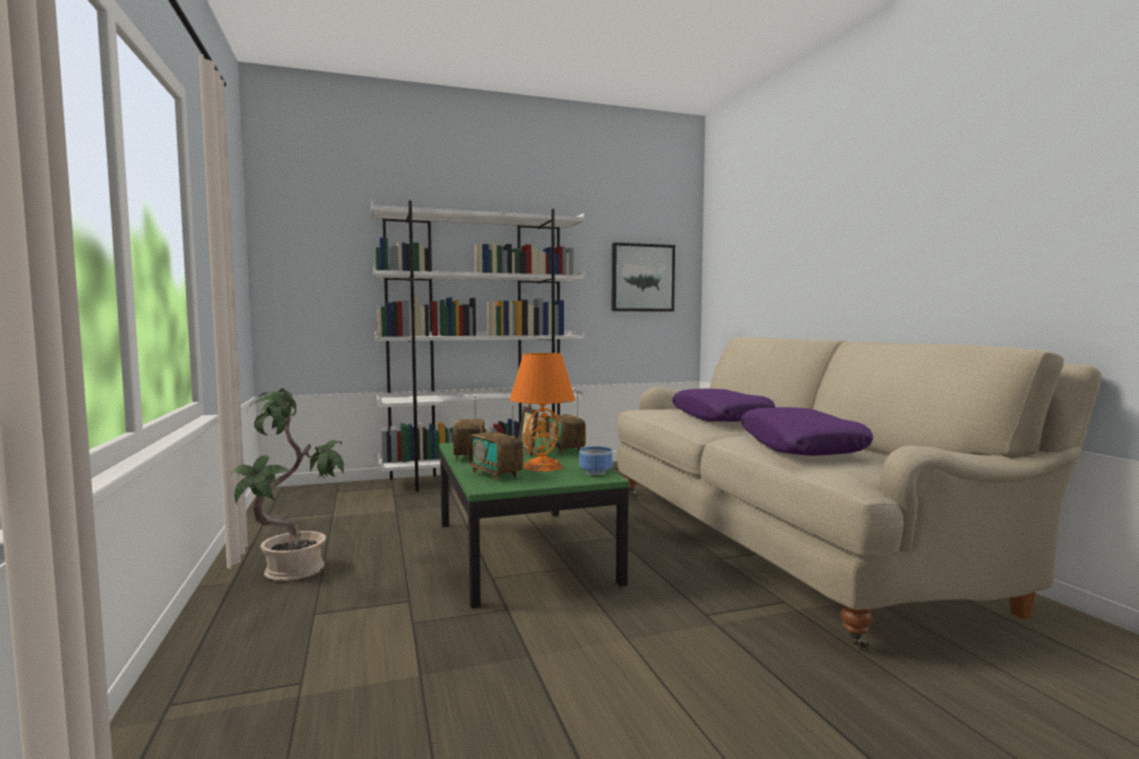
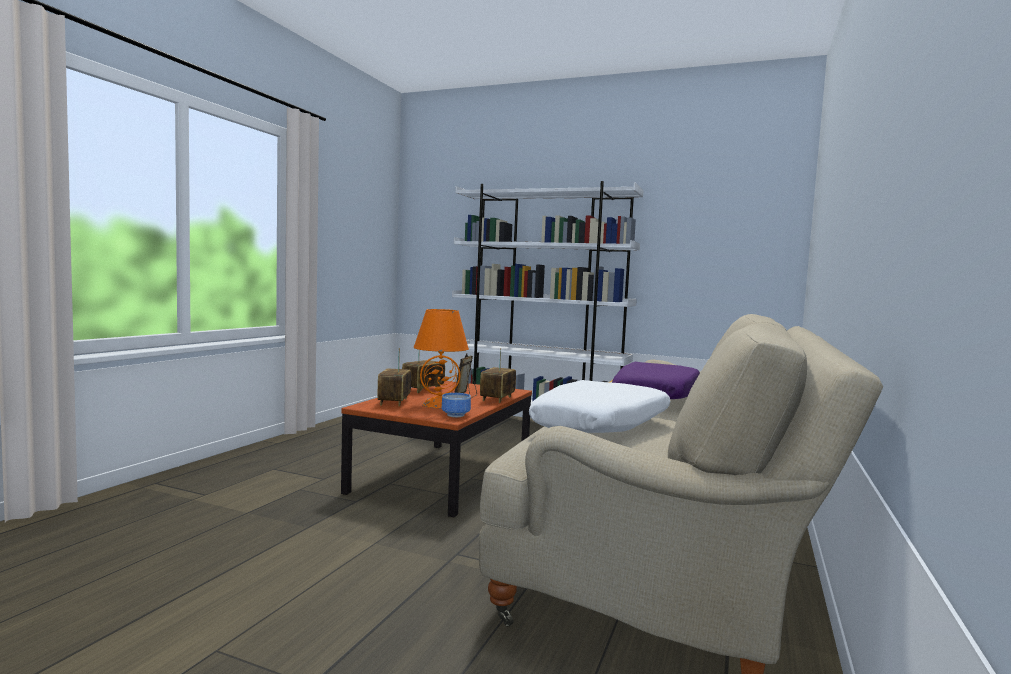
camera: 40 degrees right, 0 degrees up
(295, 571) = (312, 446): potted plant -> none
(523, 551) = (444, 476): green coffee table -> brown coffee table
(642, 278) = (726, 246): picture -> none
(801, 447) = (602, 425): purple pillow -> white pillow

